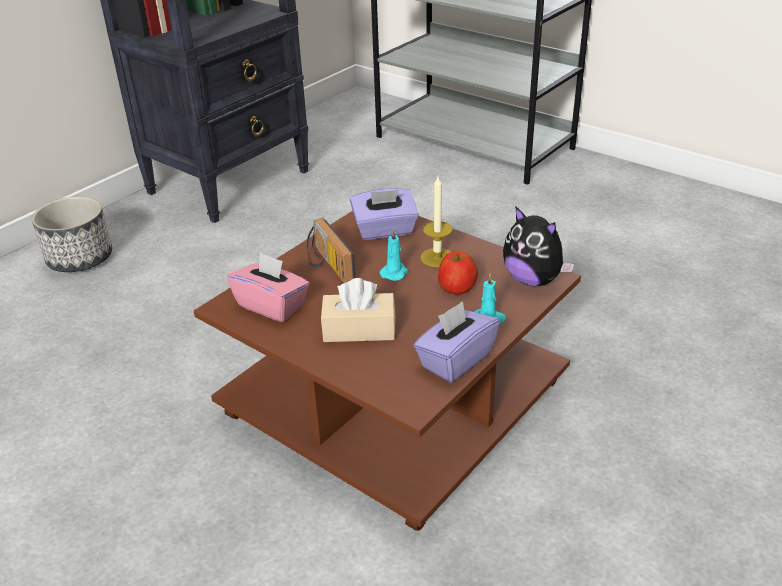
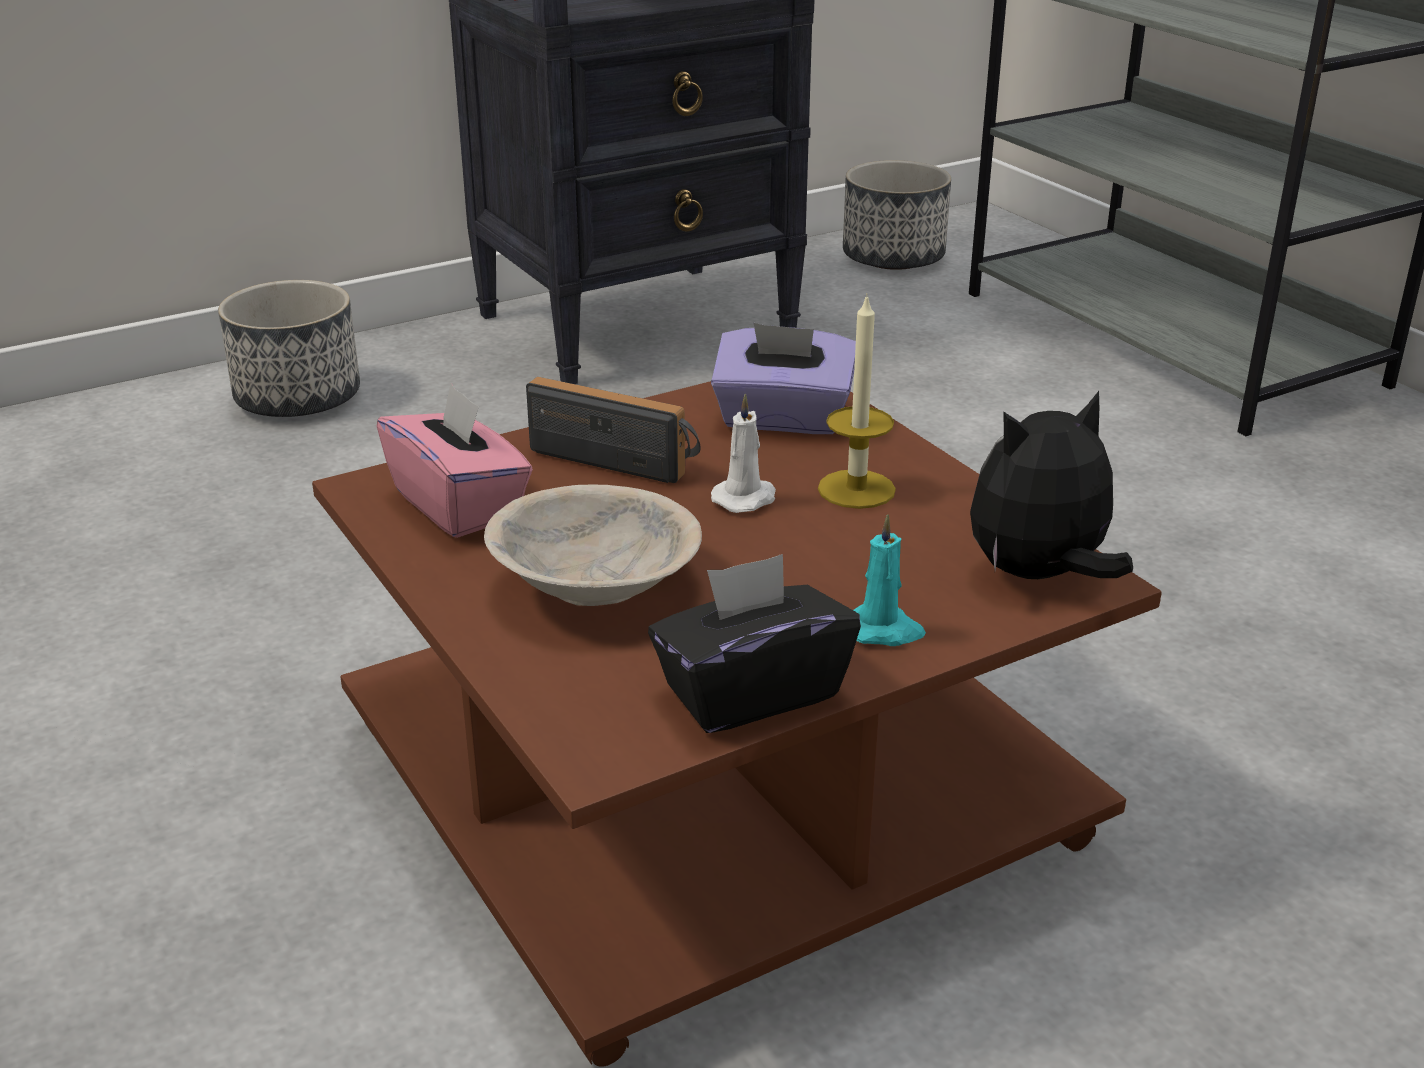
camera: 20 degrees right, 5 degrees down
(326, 265) = (619, 457): radio -> radio turned 120 degrees clockwise
(332, 124) = (892, 258): none -> planter
(359, 329) = (594, 586): beige tissue box -> beige bowl
(395, 273) = (746, 499): turquoise candle -> white candle
(455, 360) = (751, 692): purple tissue box -> black tissue box
(457, 286) = (859, 552): apple -> none
(533, 280) = (1039, 576): plush toy -> plush toy turned 90 degrees clockwise

